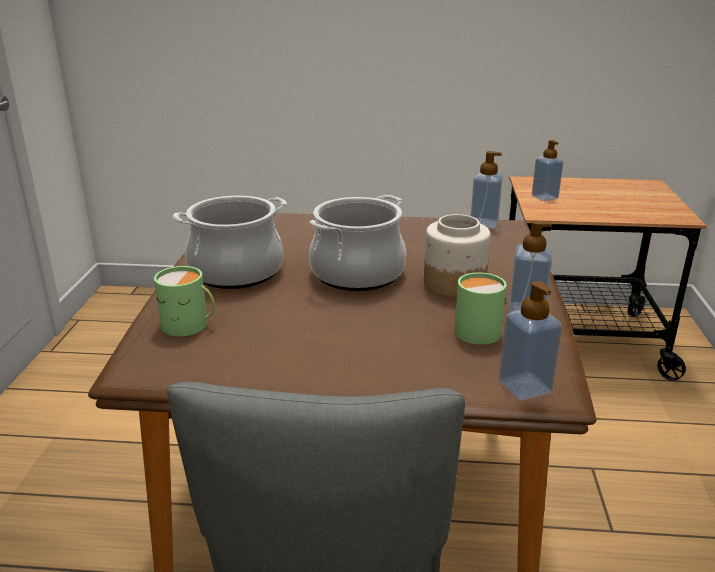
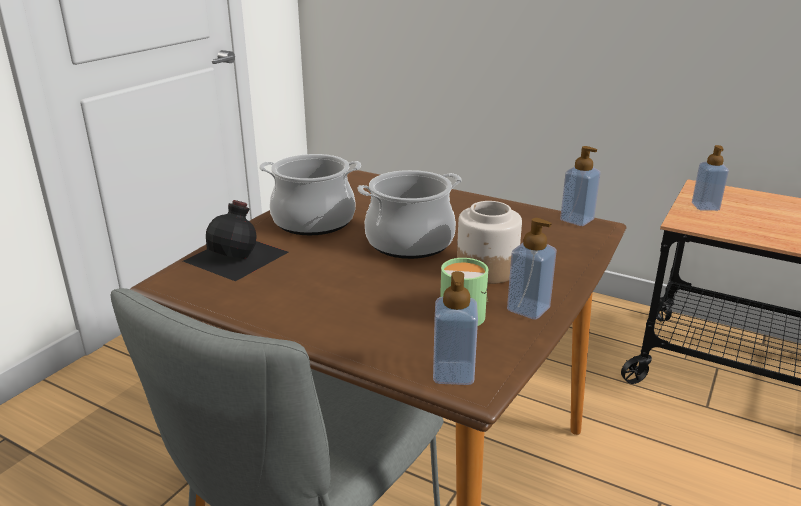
camera: 25 degrees right, 0 degrees up
(189, 325) = (238, 256): green mug -> black bottle

